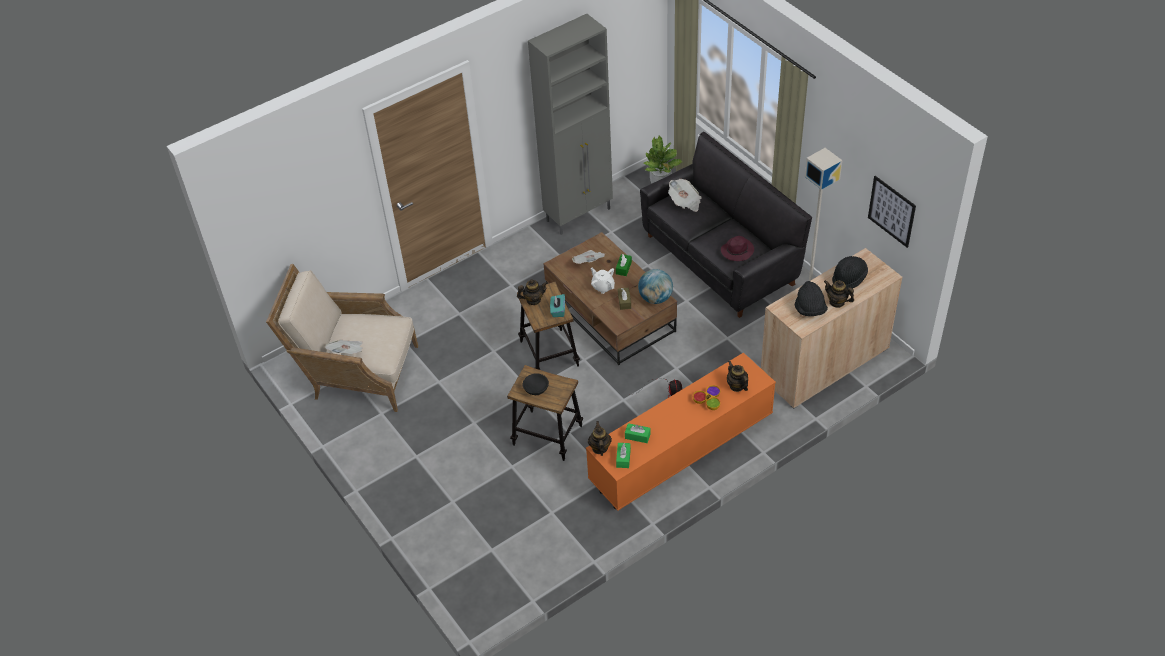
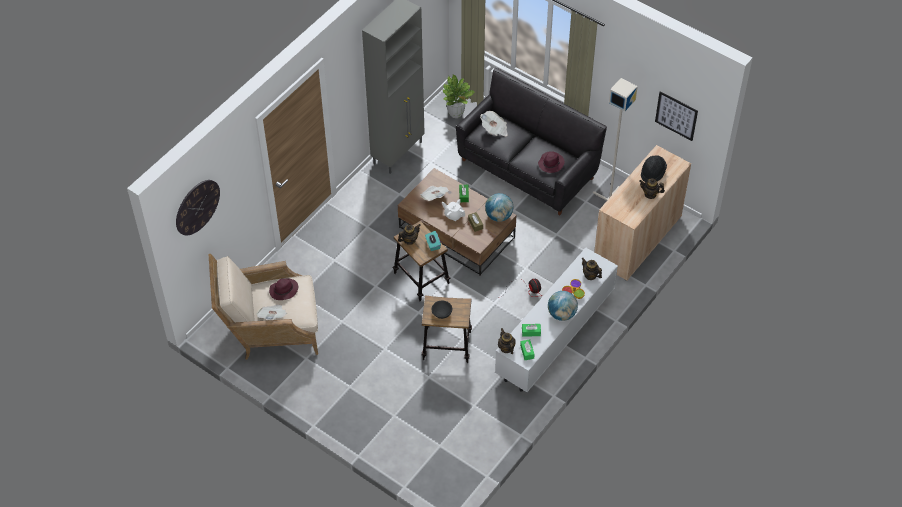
camera: 20 degrees left, 5 degrees up
(271, 198) = (197, 207): none -> wall clock
(372, 327) = (283, 291): none -> purple hat
(680, 453) = (554, 336): orange tv stand -> white tv stand
(683, 423) = (561, 314): none -> globe
(810, 309) = (632, 204): black hat -> none

